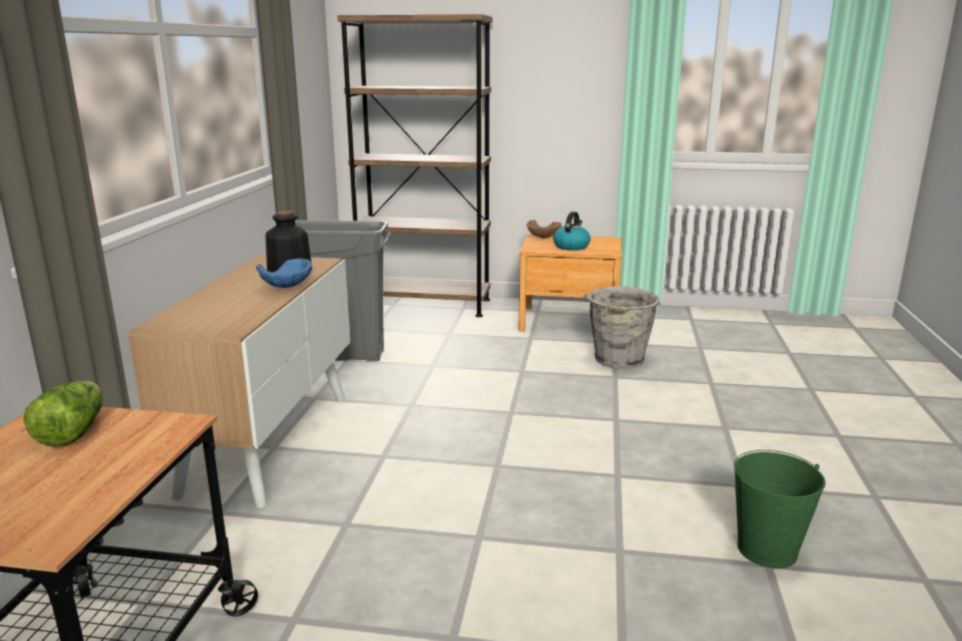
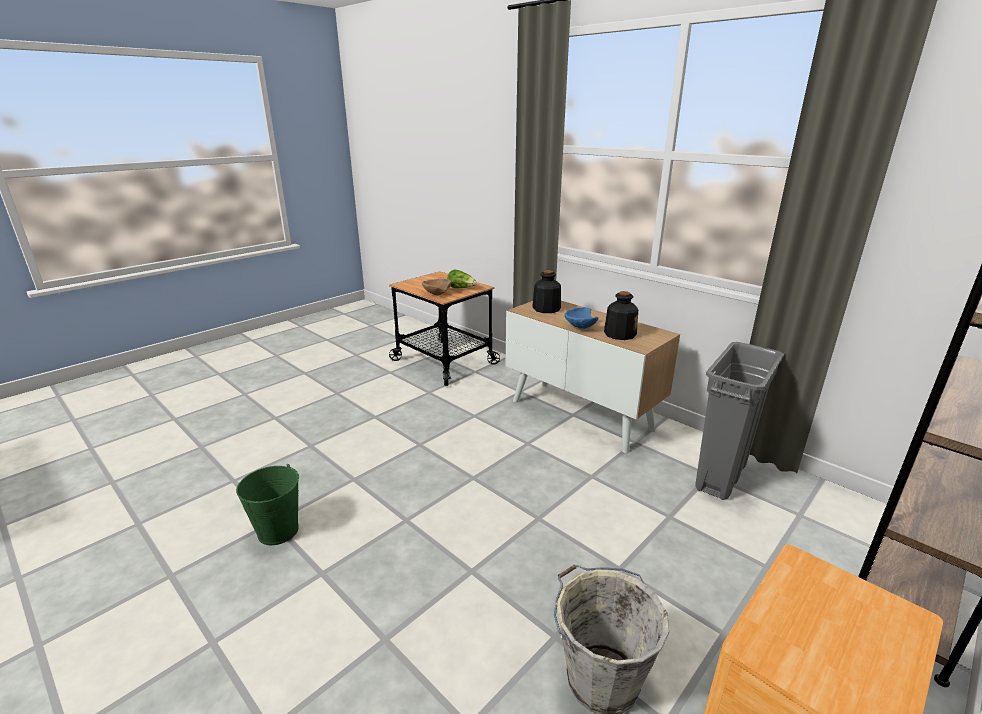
camera: 125 degrees right, 5 degrees up
(212, 317) = (546, 309): none -> bottle
(542, 239) = (887, 614): brown bowl -> brown bowl (436, 294)
(571, 246) = (813, 620): kettle -> none

